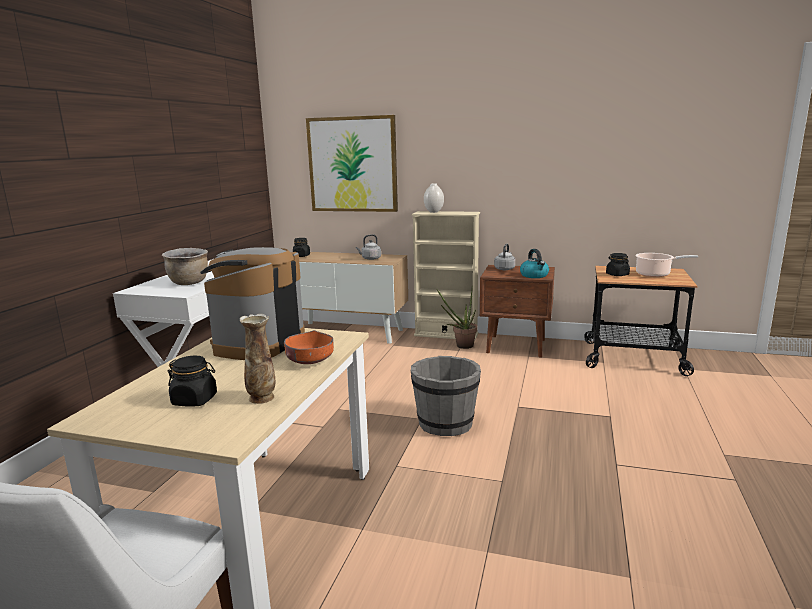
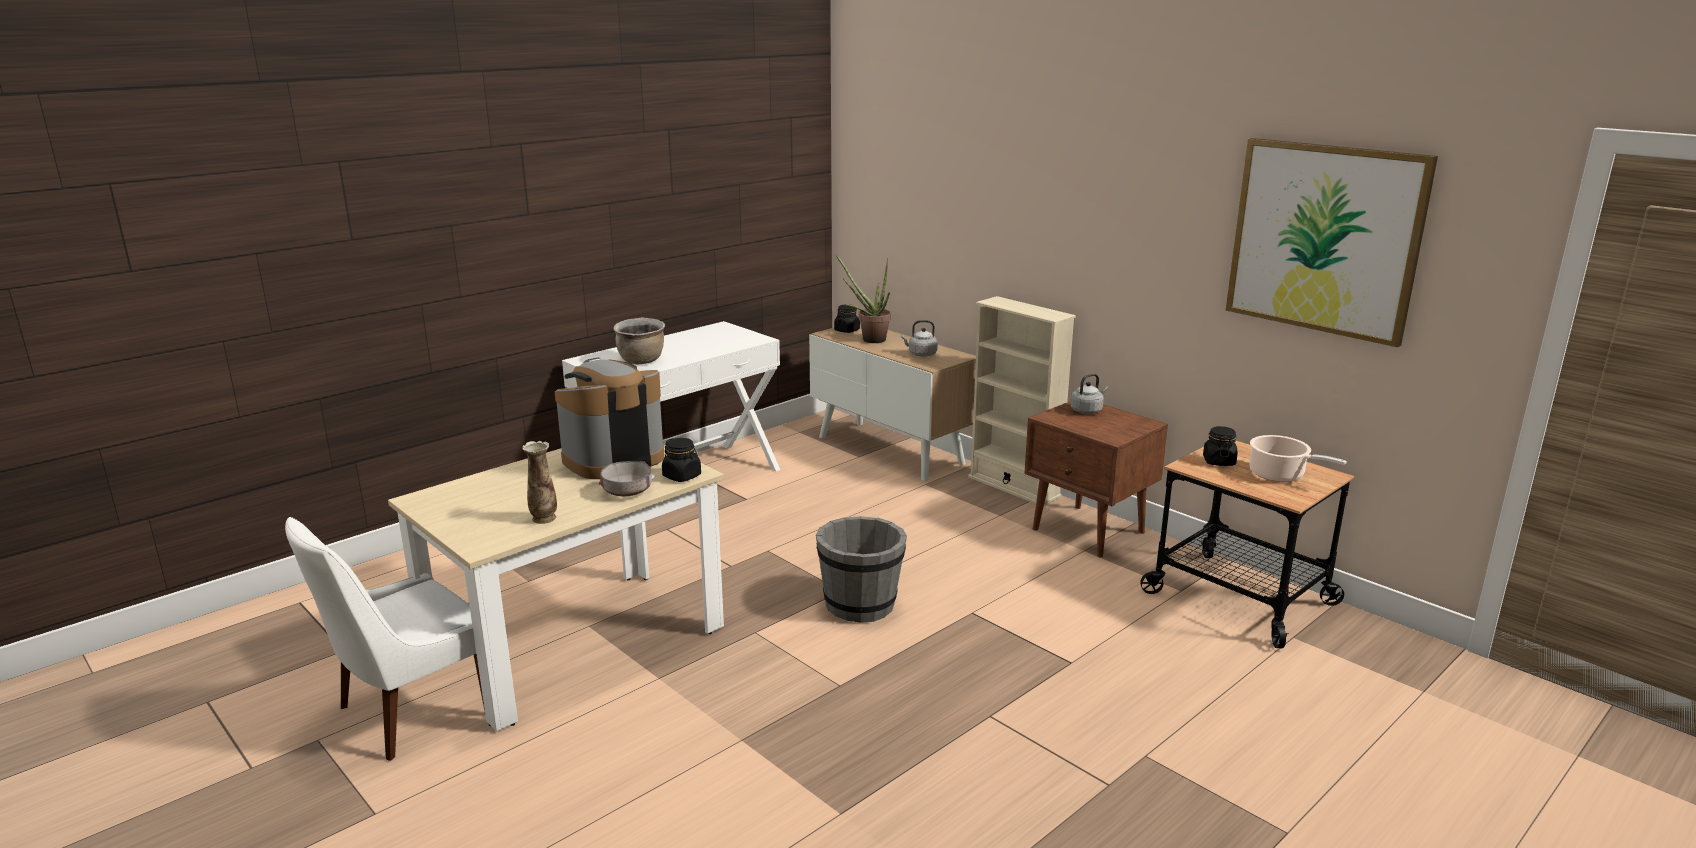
camera: 30 degrees right, 5 degrees up
(195, 400) = (498, 505): black jar -> black jar (682, 476)
(309, 361) = (627, 492): orange bowl -> grey bowl
(352, 164) = (926, 212): picture -> picture (1324, 239)
(434, 212) = (1011, 303): white vase -> none
(461, 346) = (1011, 509): potted plant -> potted plant (869, 339)
(534, 275) = (1105, 433): kettle -> none

